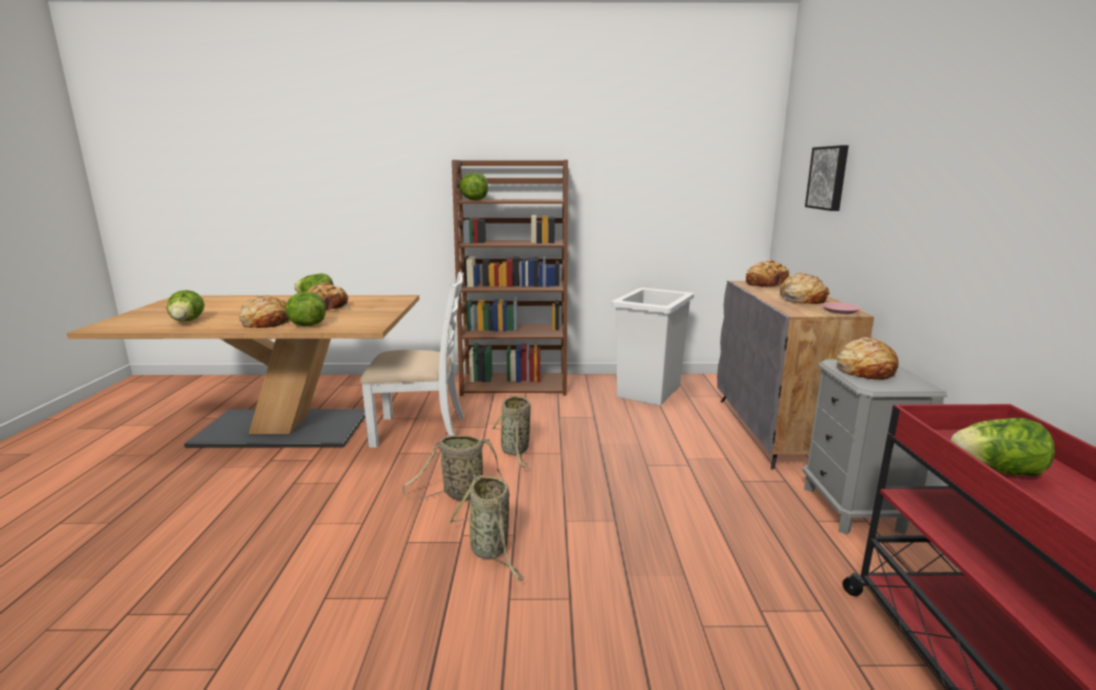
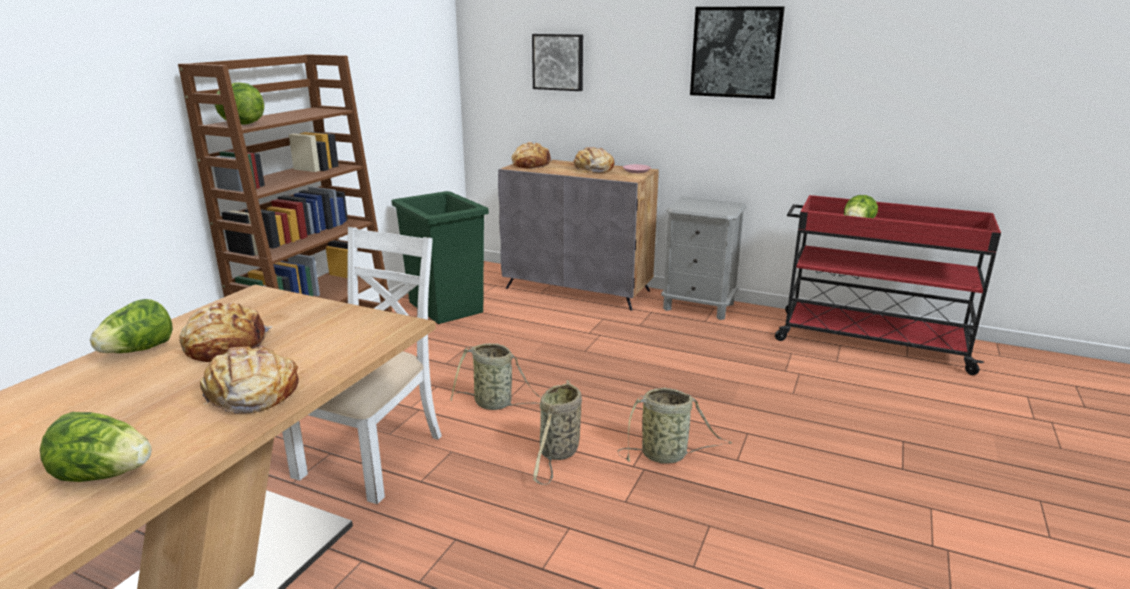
camera: 65 degrees left, 5 degrees up
(306, 325) = (324, 364): lettuce -> none
(648, 391) = (445, 308): white trash can -> green trash can
(864, 370) = (698, 206): bread -> none
(975, 160) = (736, 52): none -> picture

